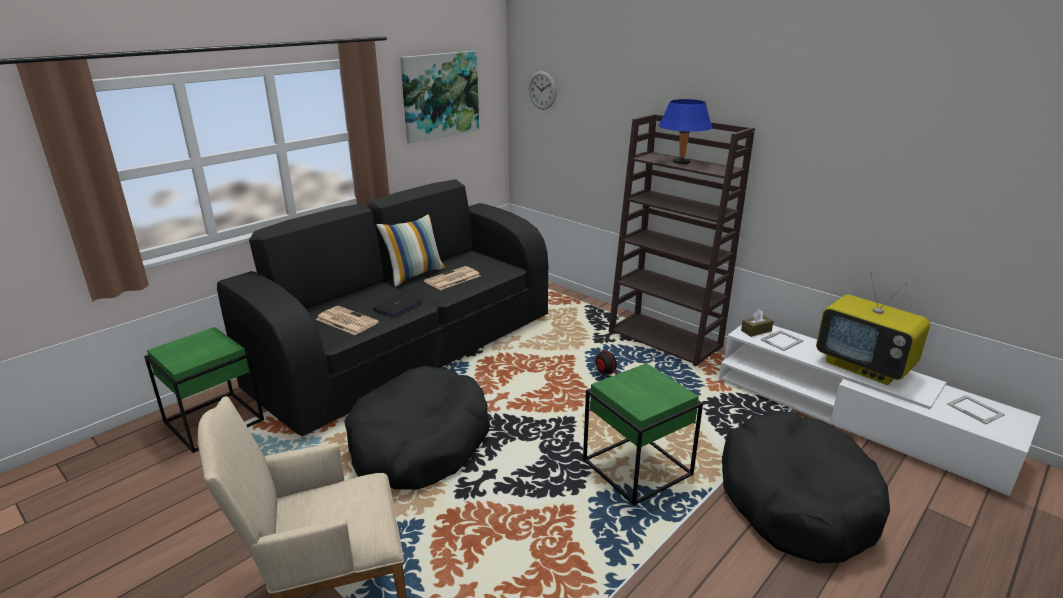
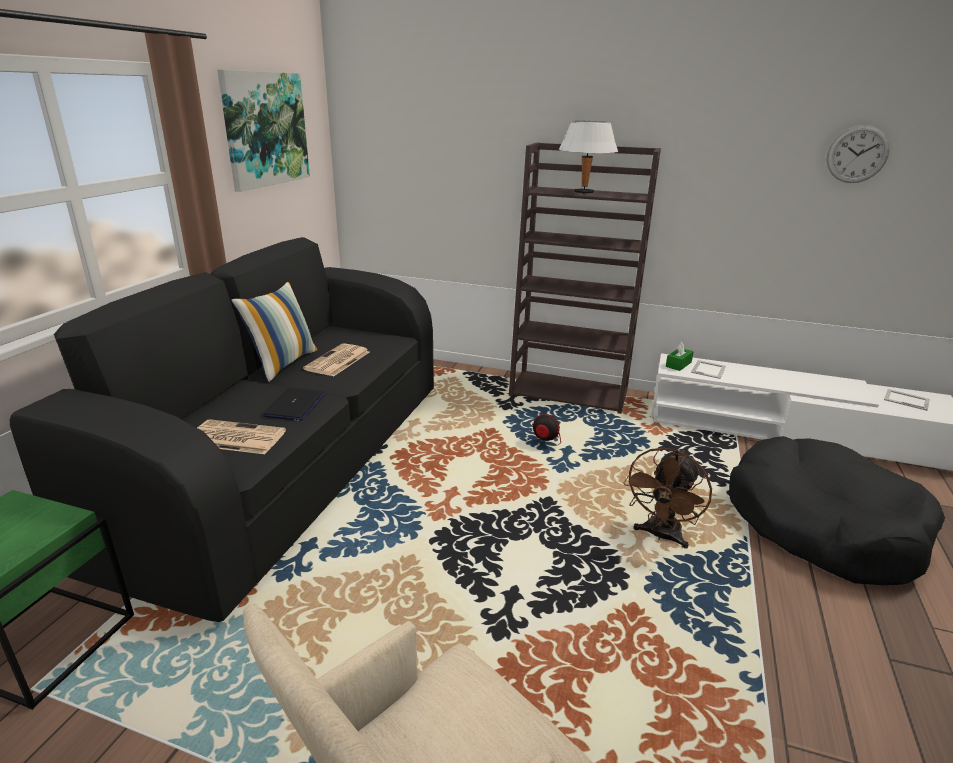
camera: 25 degrees left, 0 degrees up
(420, 443) = (394, 581): black dog bed -> none
(542, 90) = (381, 125): wall clock -> wall clock (857, 154)
(638, 468) = (661, 536): green side table -> brown fan
(681, 162) = (584, 192): blue table lamp -> white table lamp
(756, 331) = (678, 364): brown tissue box -> green tissue box
(864, 367) = (796, 380): television -> none

